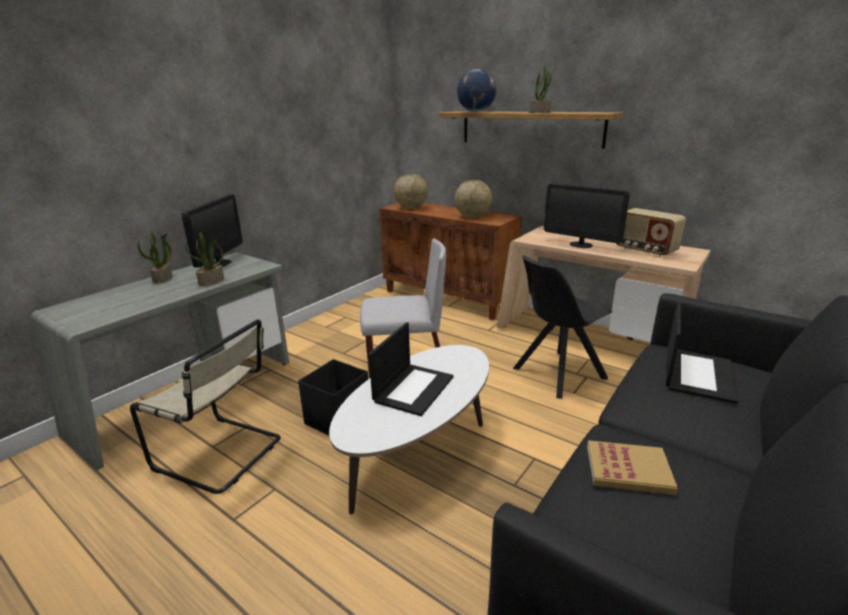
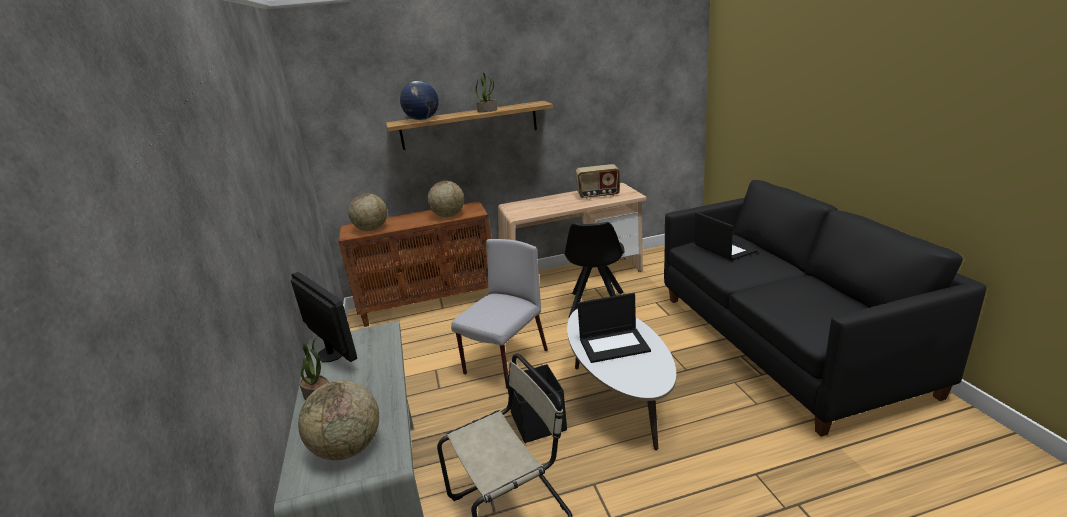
camera: 50 degrees left, 0 degrees up
(98, 308) = (348, 448): none -> globe
(211, 281) = (382, 365): potted plant -> none
(413, 388) = (614, 344): laptop -> laptop turned 105 degrees clockwise
(581, 245) = (559, 206): monitor -> none
(628, 470) = (787, 297): book -> none

